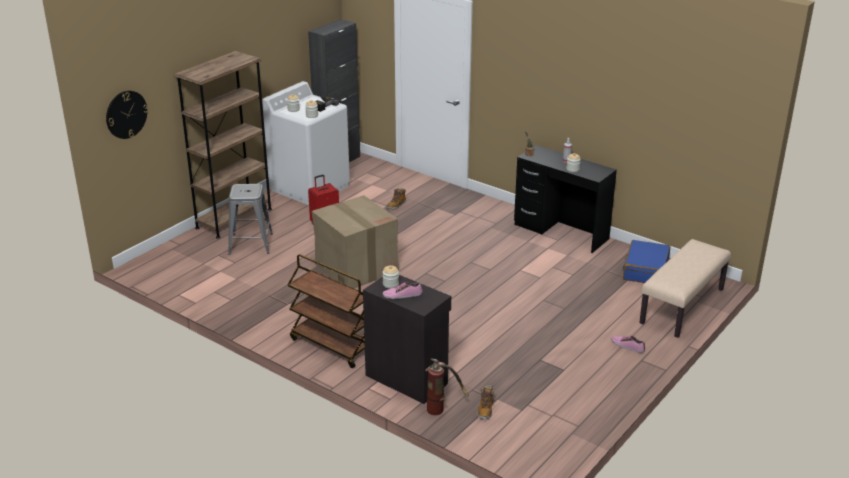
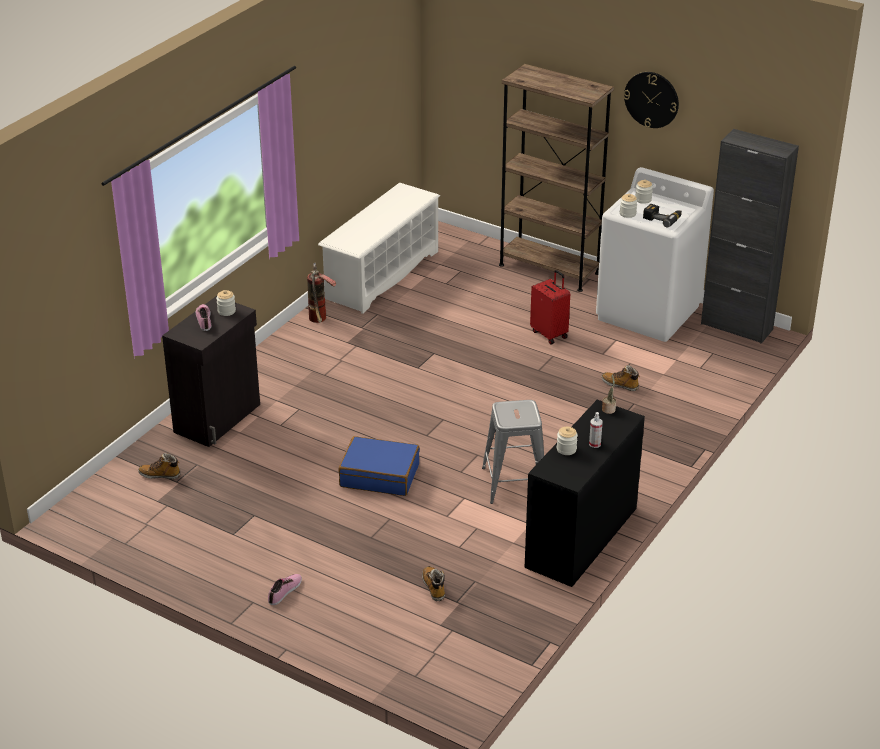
camera: 85 degrees right, 5 degrees up
(126, 114) = (460, 71): wall clock -> wall clock (651, 99)
(207, 291) = (382, 275): none -> white shoe rack
(251, 244) = (490, 288): grey stool -> grey stool (514, 483)
(331, 345) = (281, 364): brown cart -> none
(356, 267) = (448, 366): cardboard box -> none
(441, 408) = (165, 444): fire extinguisher -> fire extinguisher (320, 321)
(615, 286) = (434, 587): none -> boot
(645, 270) = (483, 620): blue suitcase -> blue suitcase (380, 475)
(682, 306) = (385, 652): beige bench -> none

